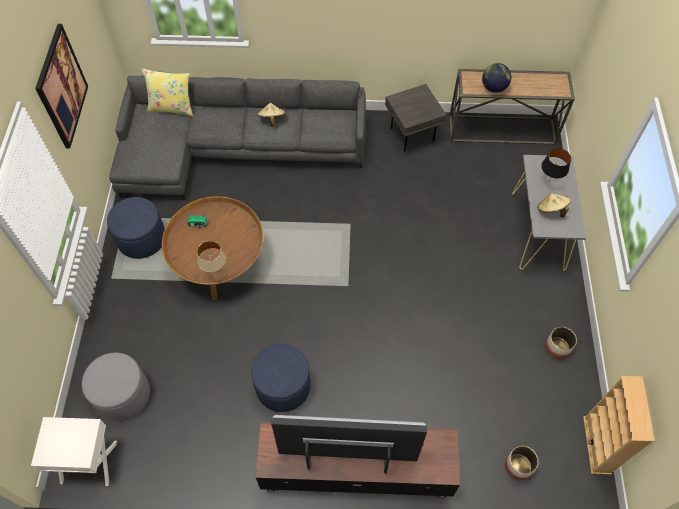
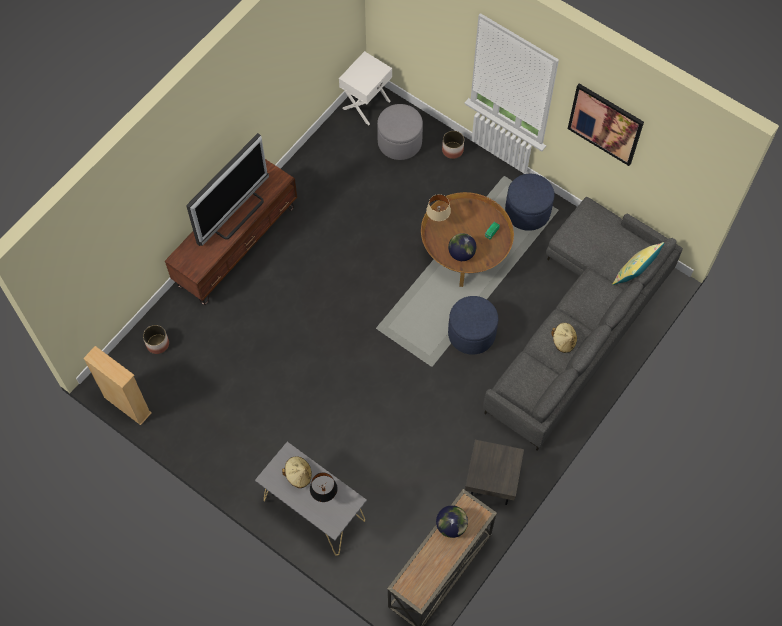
camera: 125 degrees right, 5 degrees up
(237, 234) = (461, 253): none -> globe
(283, 386) = (329, 238): blue ottoman -> blue ottoman (471, 333)
(557, 347) = (210, 438): planter -> planter (452, 150)

